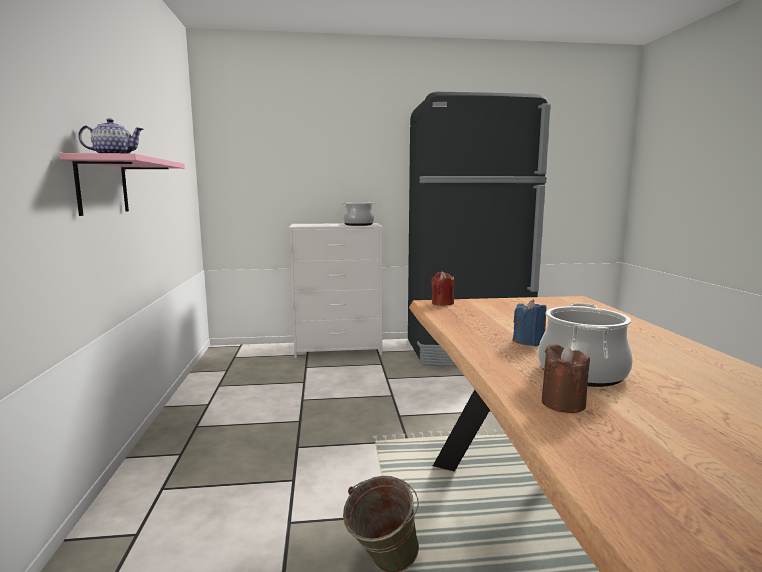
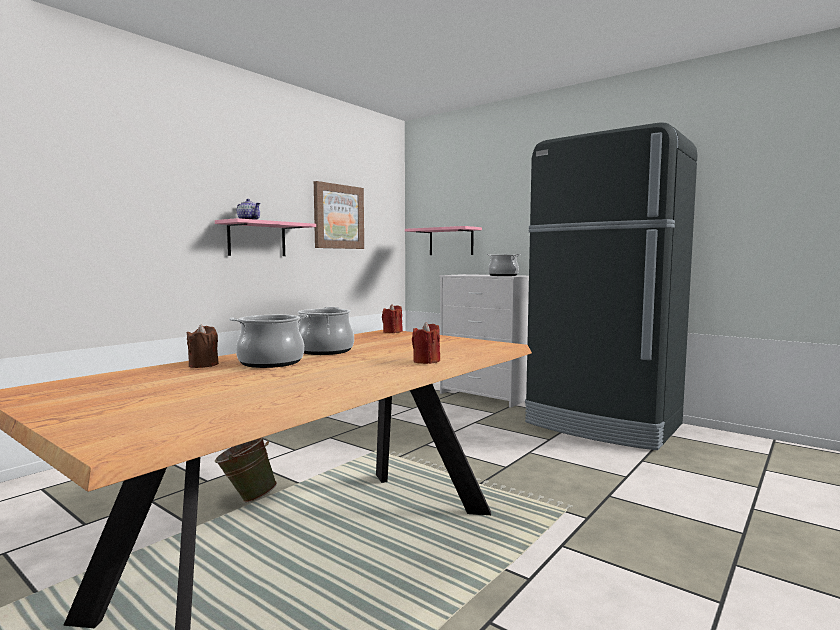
camera: 45 degrees right, 5 degrees down
(159, 152) = (338, 216): none -> picture
(269, 187) = (451, 241): none -> pink shelf
(529, 342) = (325, 351): blue candle -> cooking pot
(641, 330) = (426, 361): none -> red candle

